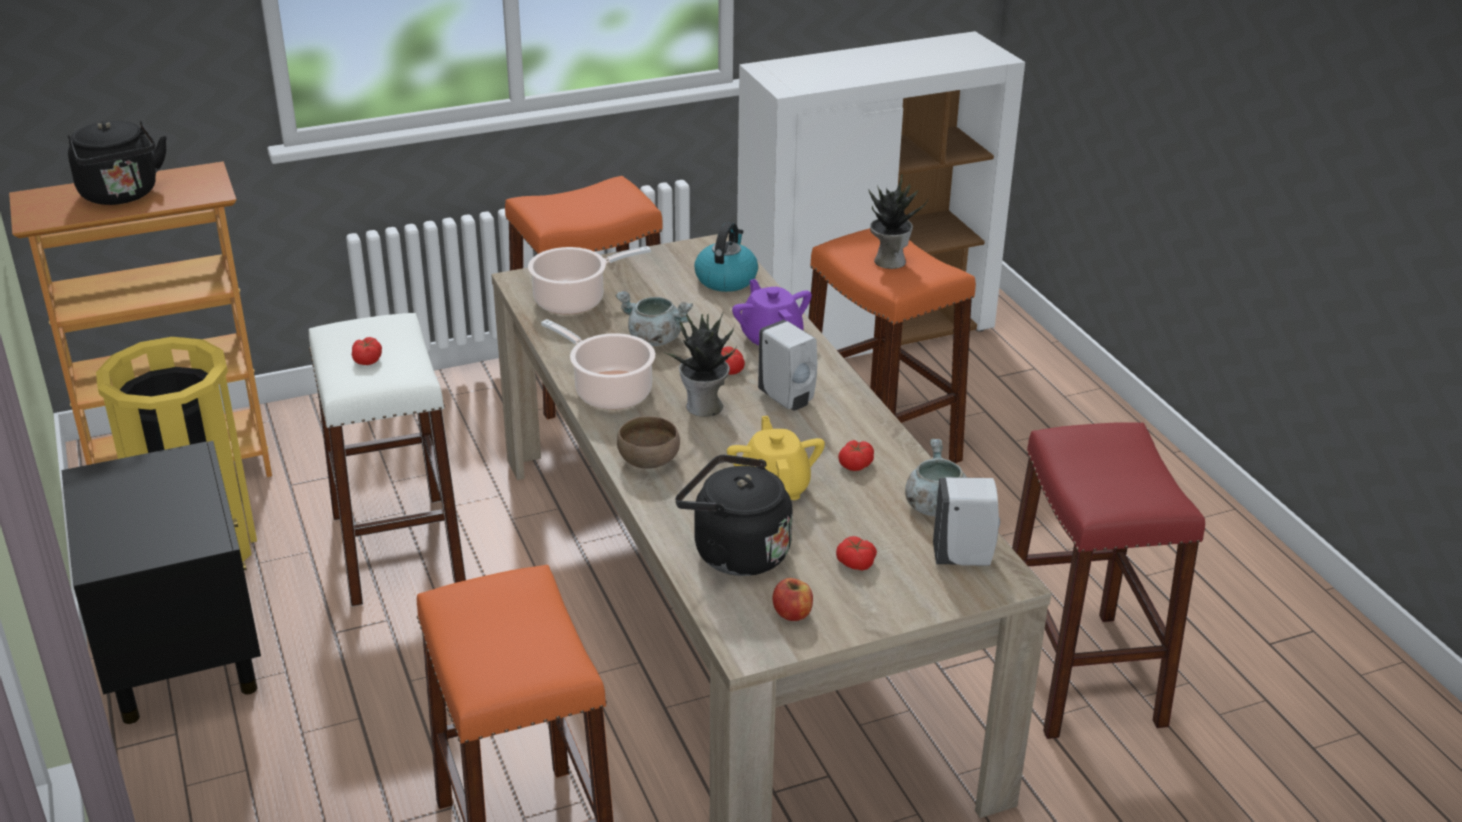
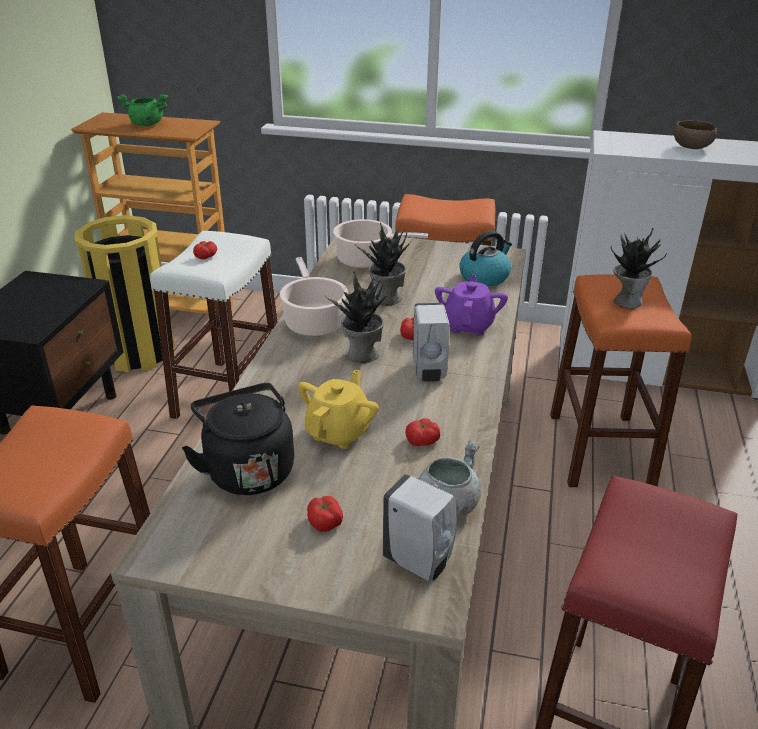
camera: 35 degrees right, 0 degrees up
(121, 195) = (146, 124): black kettle -> green cooking pot
(649, 460) = (279, 376): brown bowl -> brown bowl (692, 147)
(654, 339) = (386, 299): grey cooking pot -> potted plant
(792, 613) = (224, 540): apple -> none

